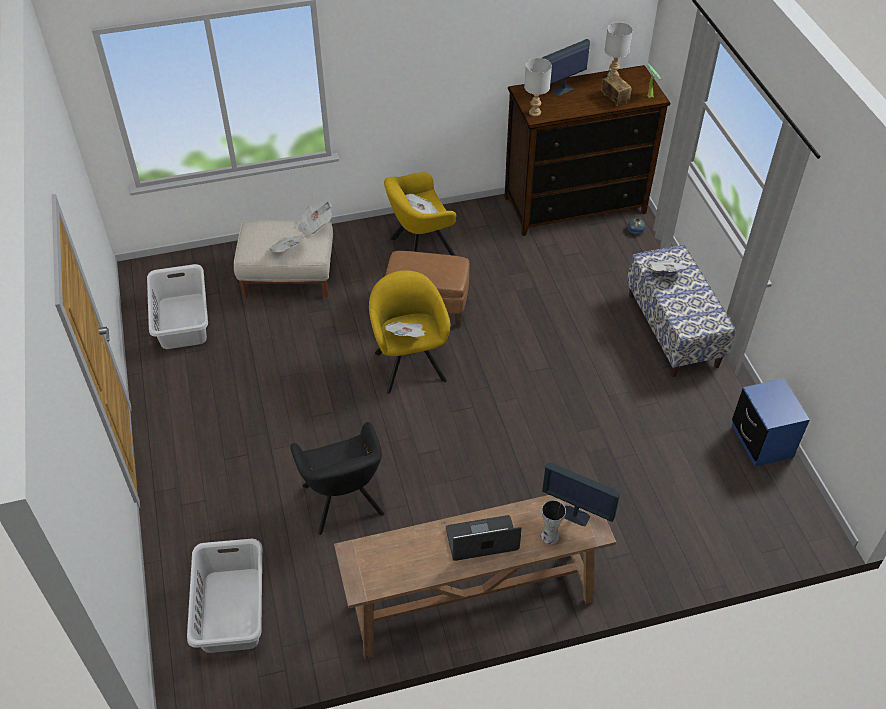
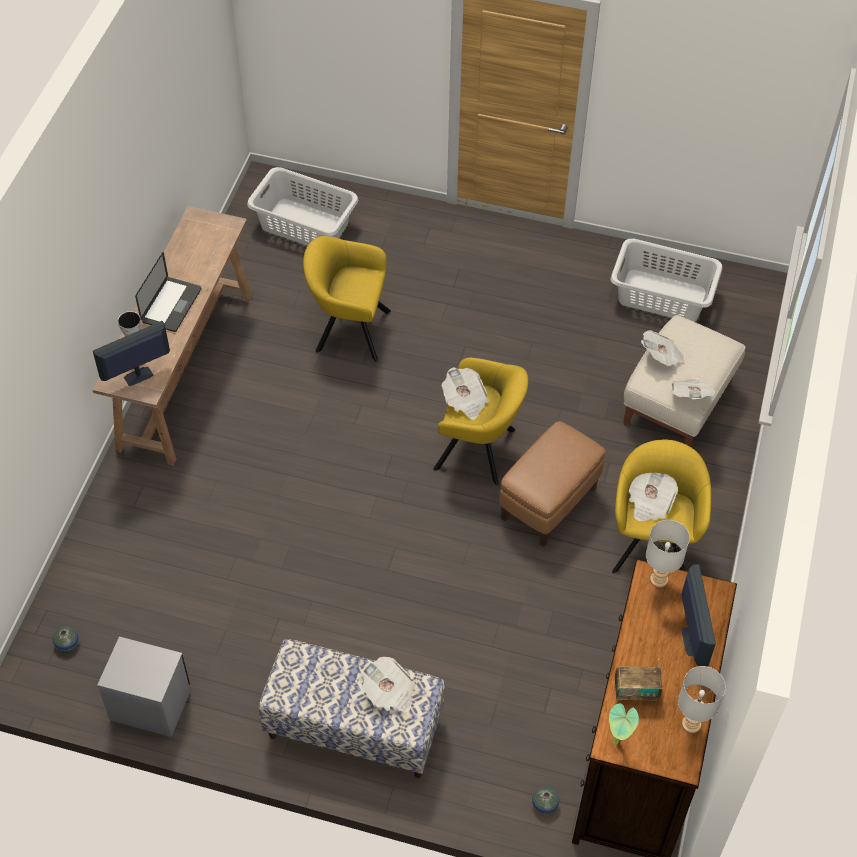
camera: 120 degrees right, 5 degrees up
(344, 504) = (348, 329): black armchair -> yellow armchair
(761, 441) = (150, 705): blue nightstand -> grey nightstand
(770, 520) = (67, 643): none -> vase

